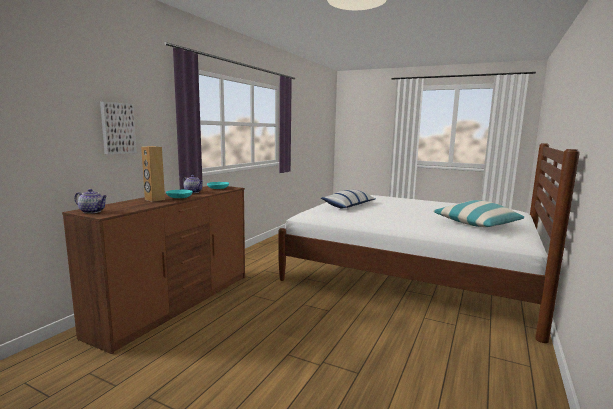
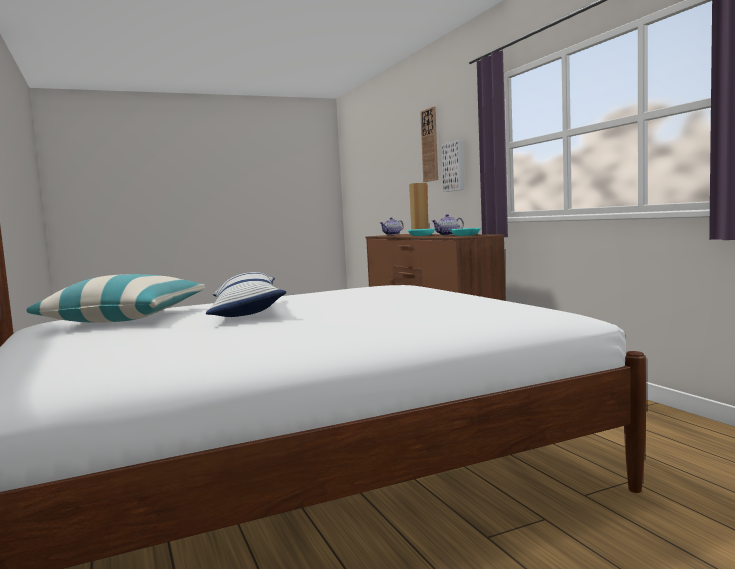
camera: 130 degrees right, 5 degrees down
(65, 94) = (430, 145): none -> wall clock
(348, 205) = (399, 293): pillow -> pillow (246, 311)

